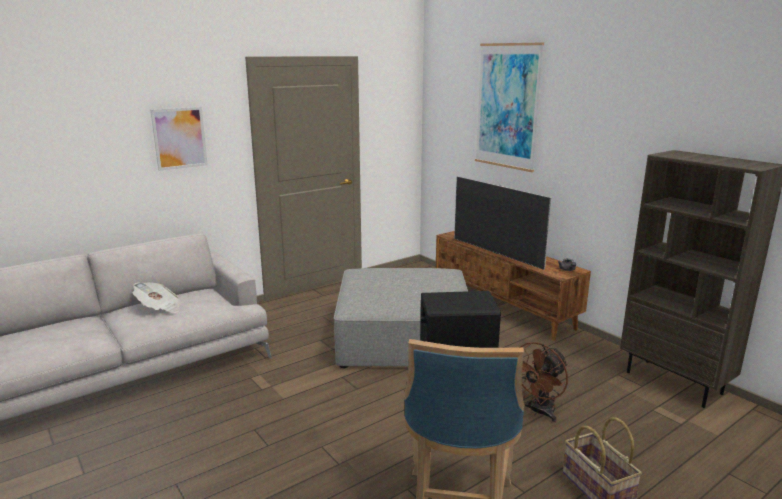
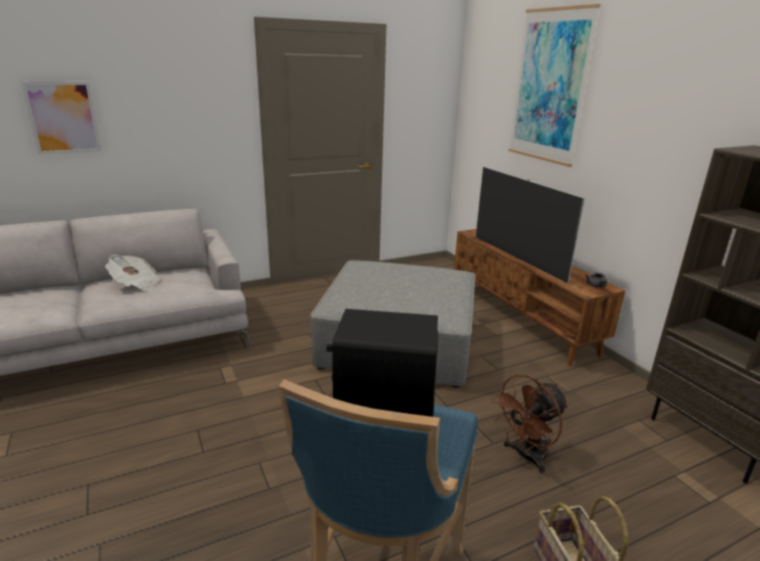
camera: 10 degrees right, 5 degrees up
(179, 138) = (178, 104): picture -> picture (63, 118)

